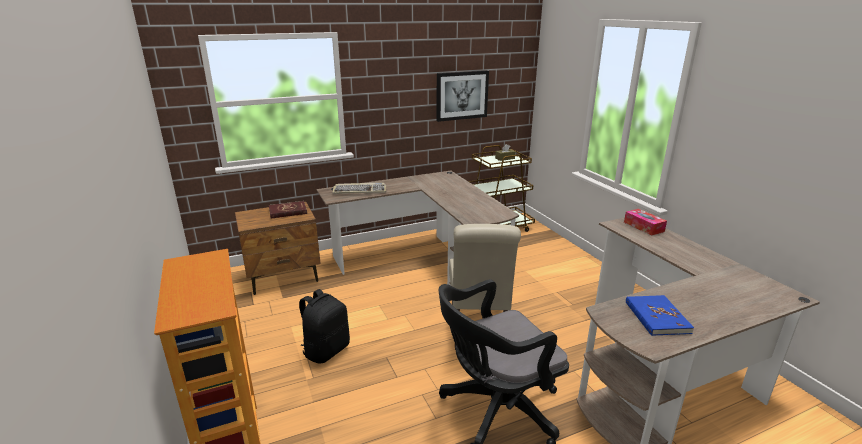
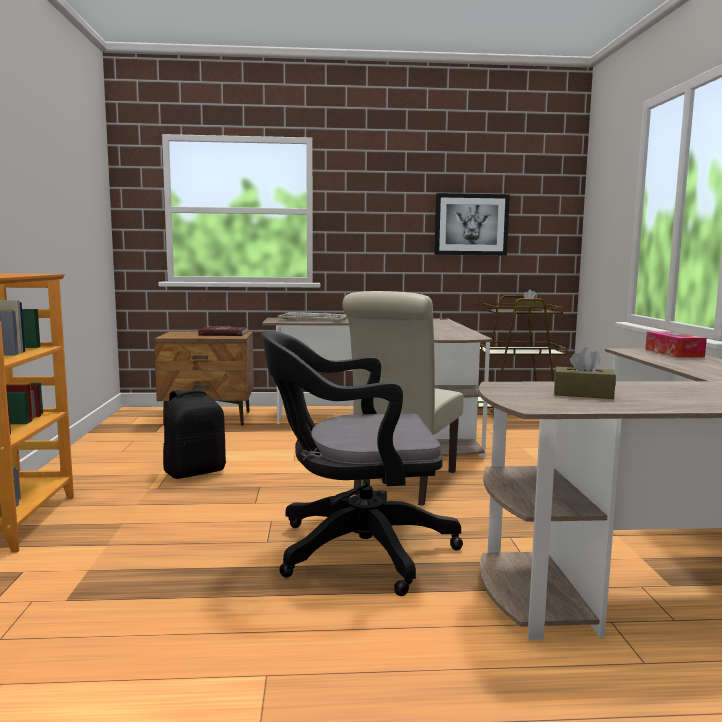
camera: 20 degrees right, 15 degrees down
(656, 317) = (583, 394): blue book -> brown tissue box

